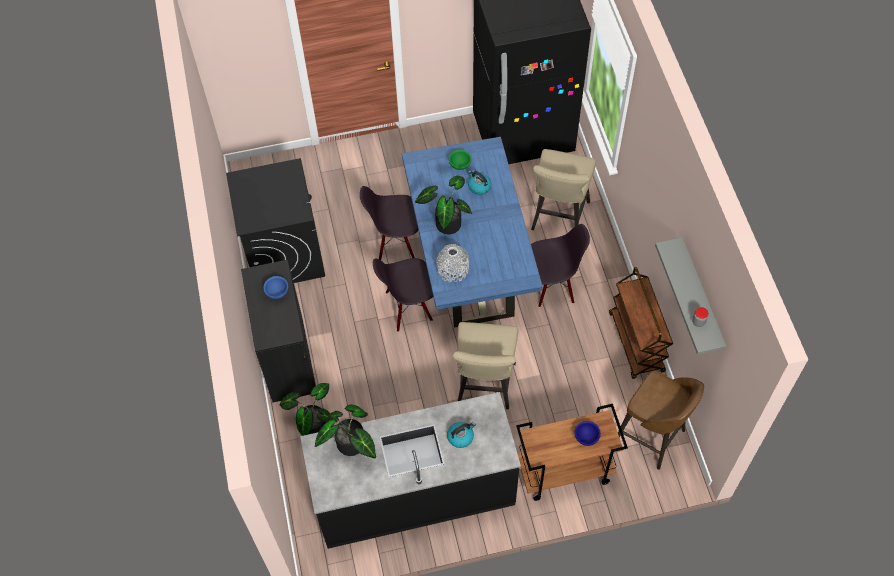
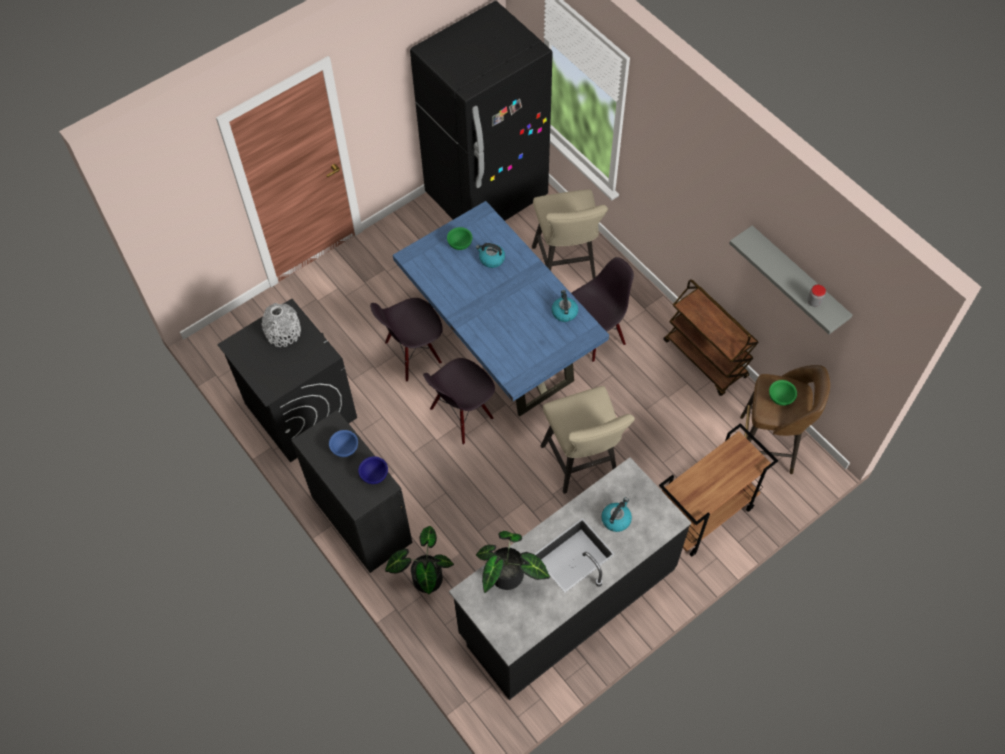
camera: 25 degrees left, 0 degrees up
(446, 222) = (477, 307): potted plant -> none
(453, 269) = (510, 353): grey vase -> grey vase (283, 332)
(515, 253) = (564, 312): none -> kettle
(586, 438) = (731, 468): blue bowl -> blue bowl (374, 476)
(659, 397) = (780, 398): none -> green bowl

